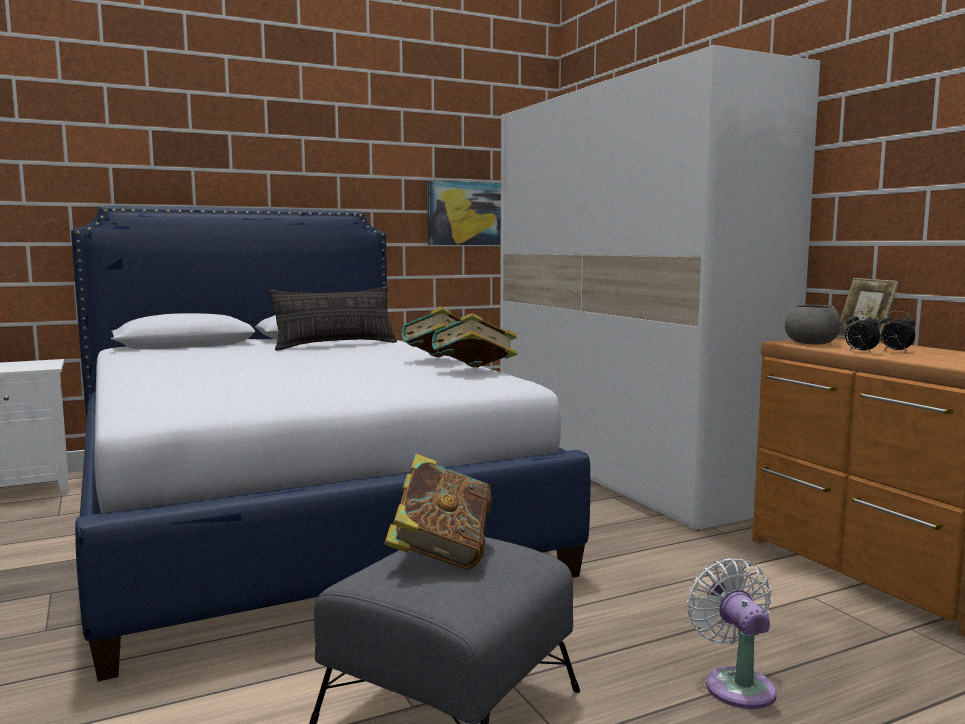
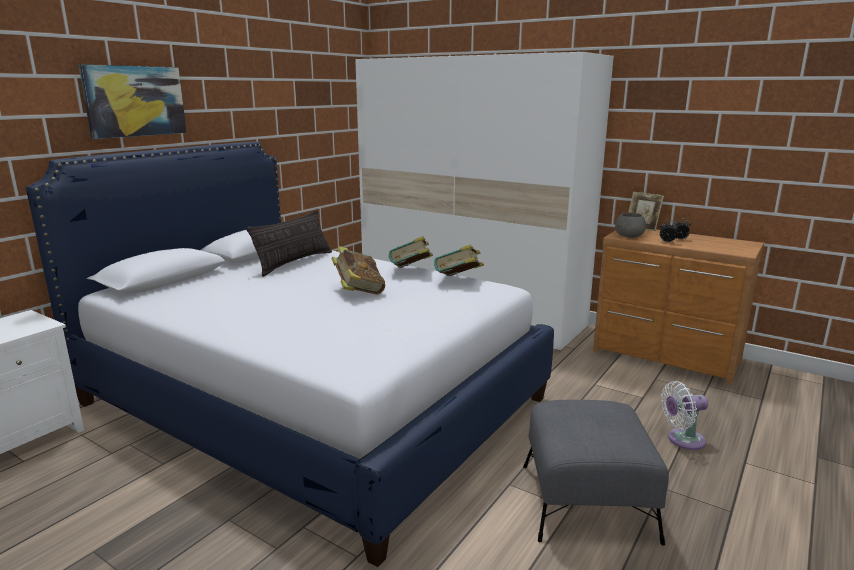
camera: 30 degrees left, 10 degrees up
(441, 554) = (583, 419): book -> book (358, 291)
(470, 214) = (321, 133): picture -> picture (135, 101)
(736, 684) = (682, 440): white fan -> white fan turned 60 degrees counterclockwise

